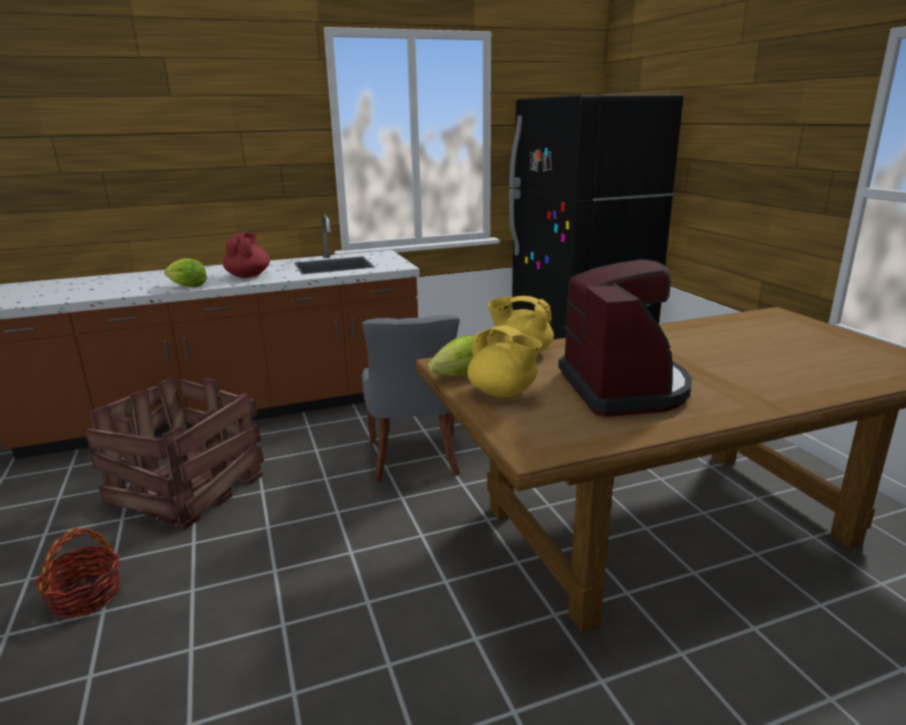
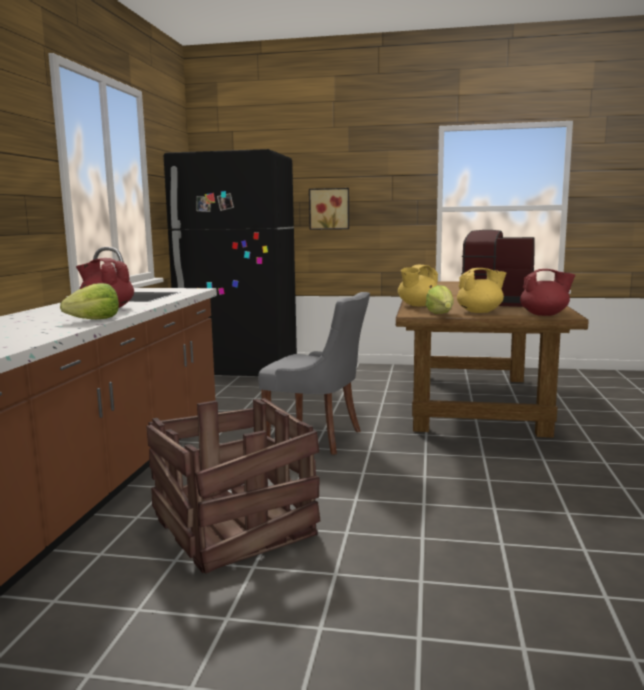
camera: 60 degrees left, 10 degrees down
(86, 596) = (388, 590): basket -> none
(525, 436) = (544, 314): none -> red teapot
(716, 172) = (329, 209): none -> picture

